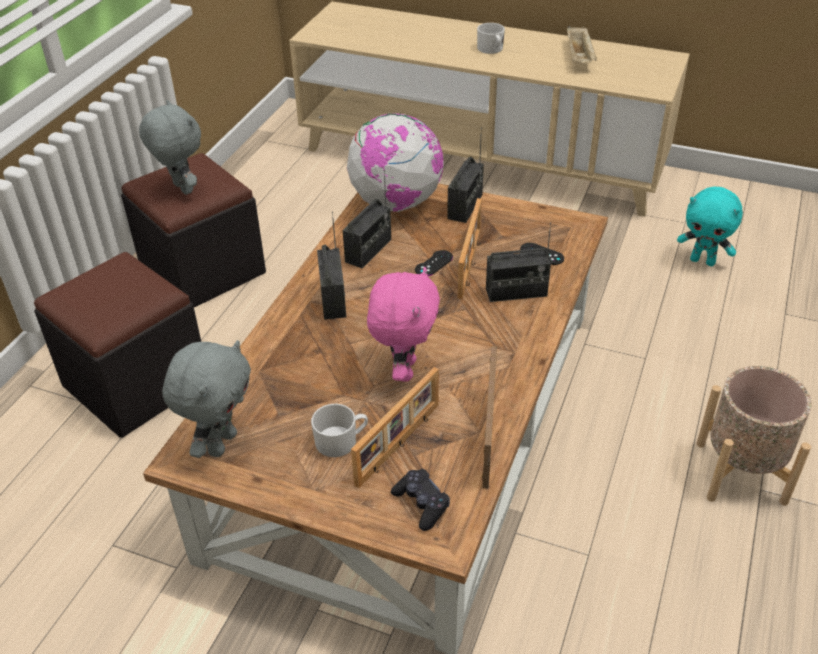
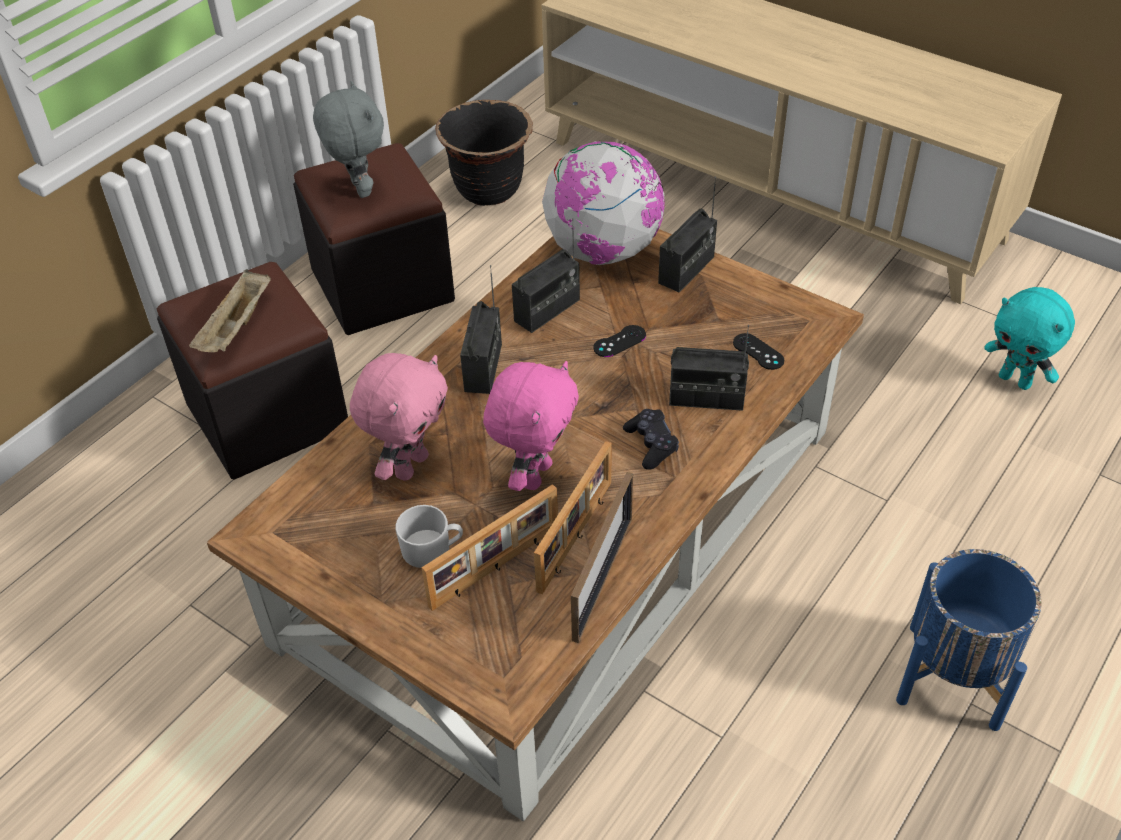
camera: 15 degrees right, 5 degrees up
(221, 443) = (299, 524): grey plush toy -> none
(267, 190) = (489, 190): none -> black planter
(299, 381) = (410, 465): none -> pink plush toy
(421, 504) = (495, 645): black game controller -> black game controller (651, 444)
(471, 264) = (664, 351): picture frame -> picture frame (577, 536)
(491, 49) = (793, 53): white mug -> none
(579, 58) = (906, 80): beige tray -> beige tray (237, 328)
(740, 472) = (952, 675): beige planter -> blue planter

